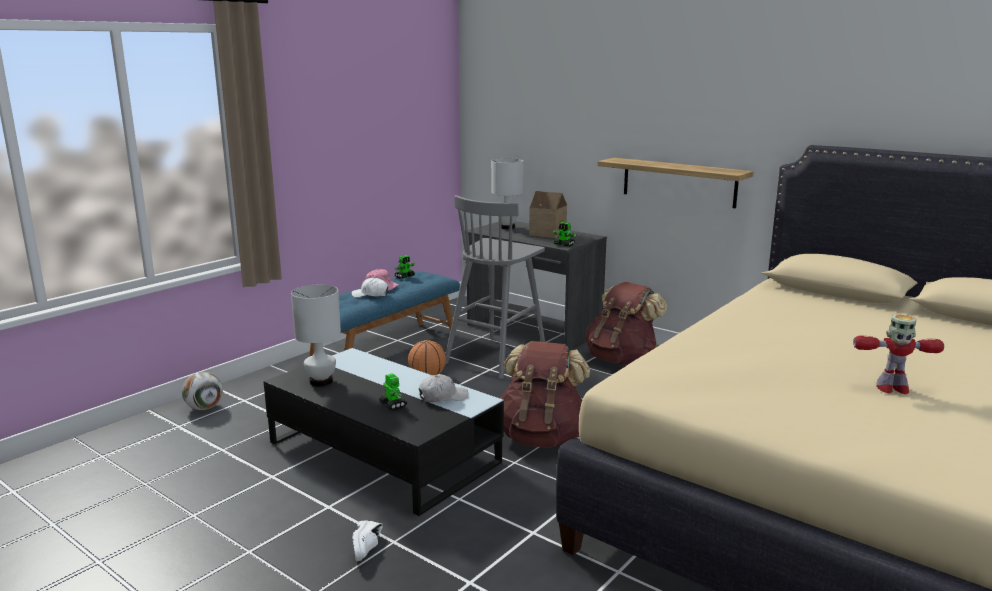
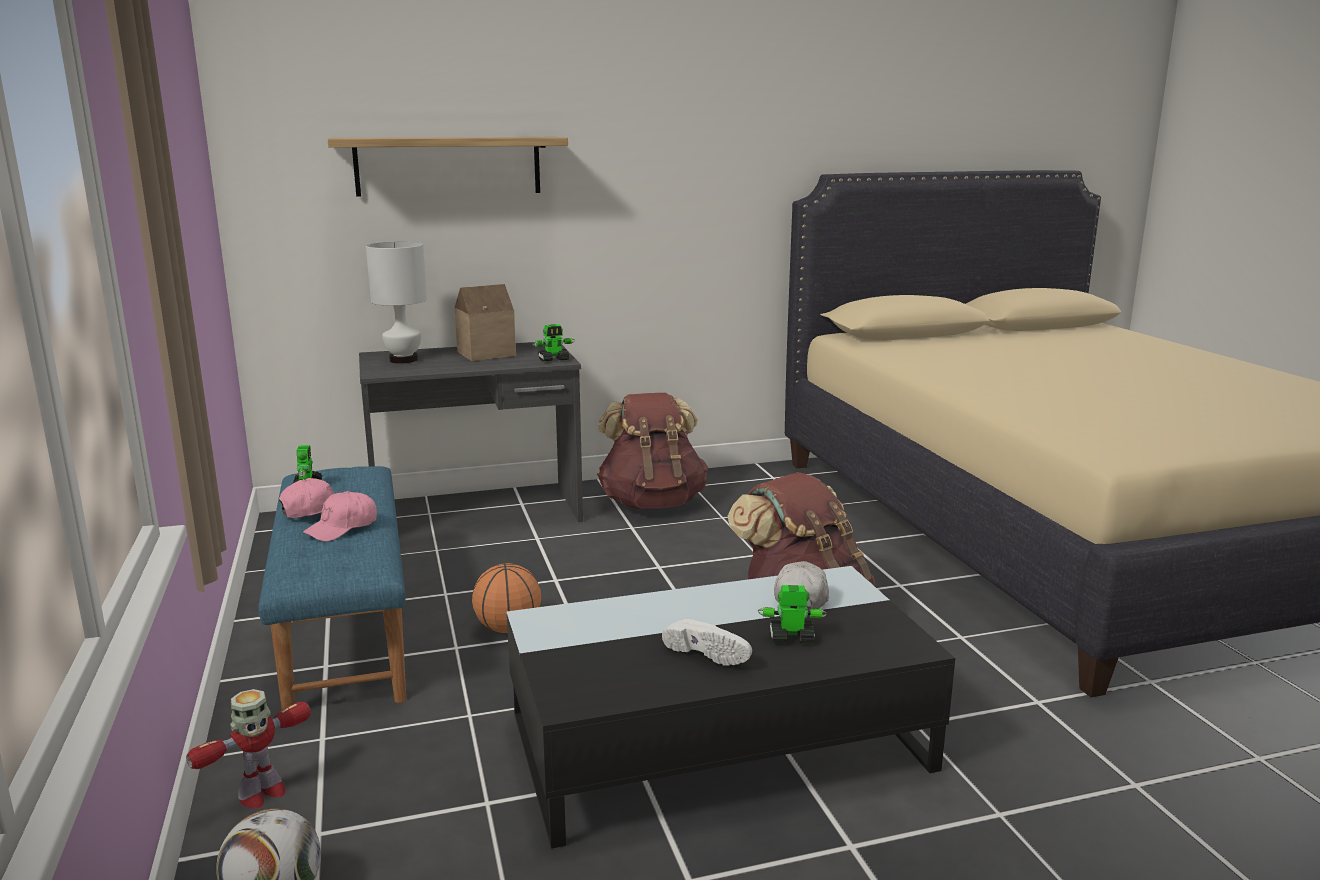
camera: 55 degrees left, 0 degrees up
(322, 381) = (624, 670): white table lamp -> none
(369, 548) = (1006, 843): white shoe -> white shoe (709, 653)
(370, 295) = (342, 528): white cap -> pink cap
(497, 356) = (522, 562): grey stool -> none
(678, 182) = (655, 243): shelf -> shelf (448, 166)
(891, 388) = (1185, 385): toy robot -> toy robot (261, 794)

